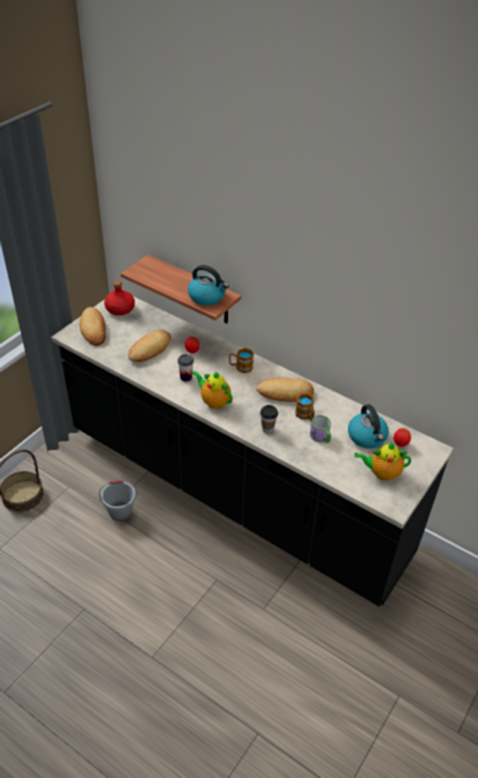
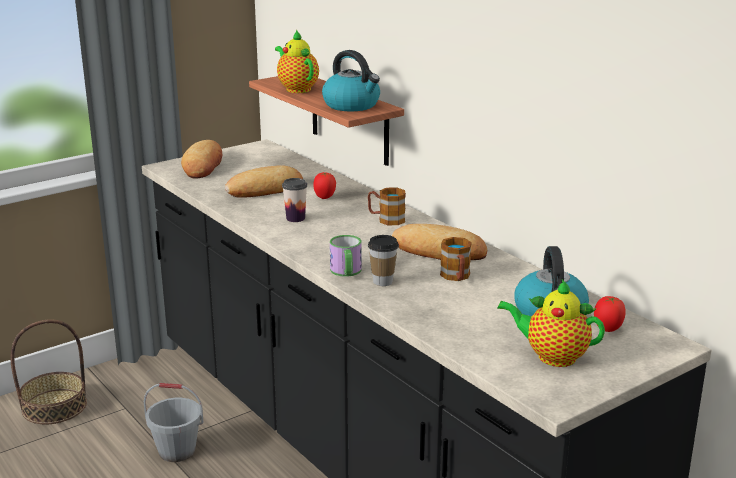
camera: 20 degrees right, 20 degrees down
(120, 309) = (254, 153): red bottle -> none
(214, 401) = (318, 245): teapot -> teapot (297, 89)
(321, 437) = (467, 302): mug -> mug (346, 272)

